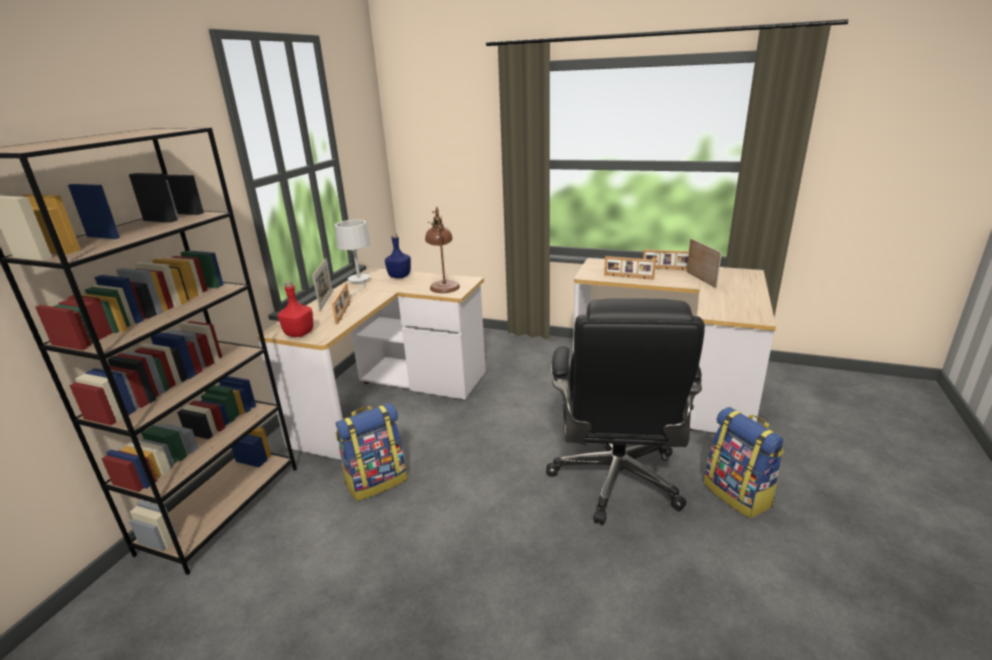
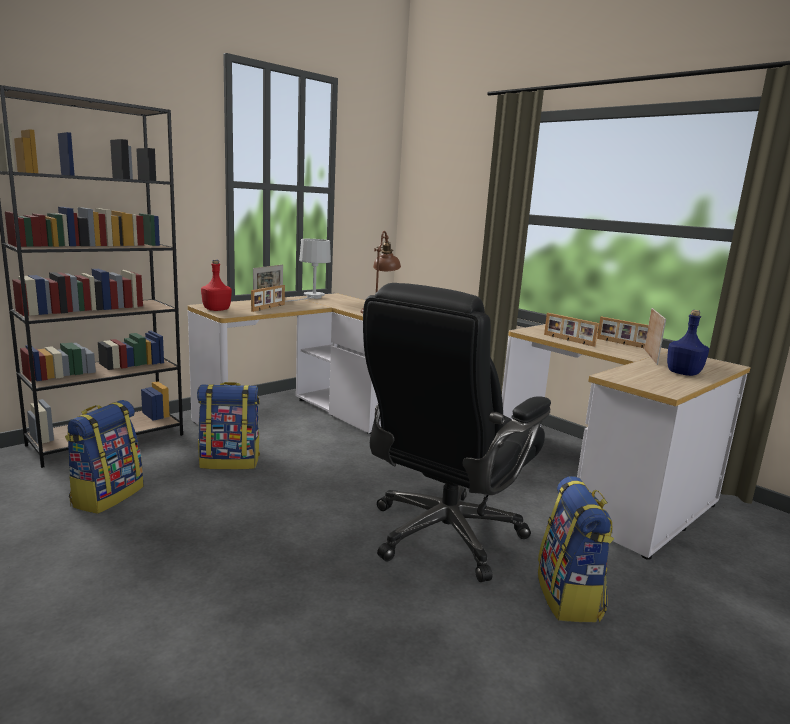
camera: 25 degrees right, 10 degrees down
(301, 575) = (107, 496): none -> backpack
(399, 276) = (350, 301): blue bottle -> blue bottle (682, 373)

